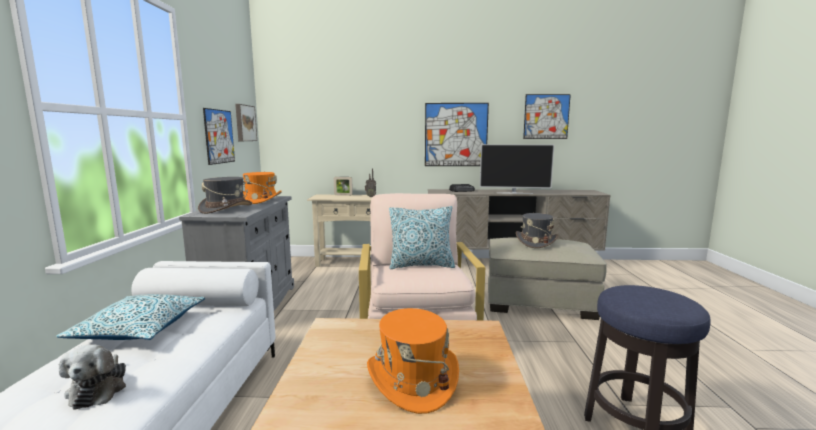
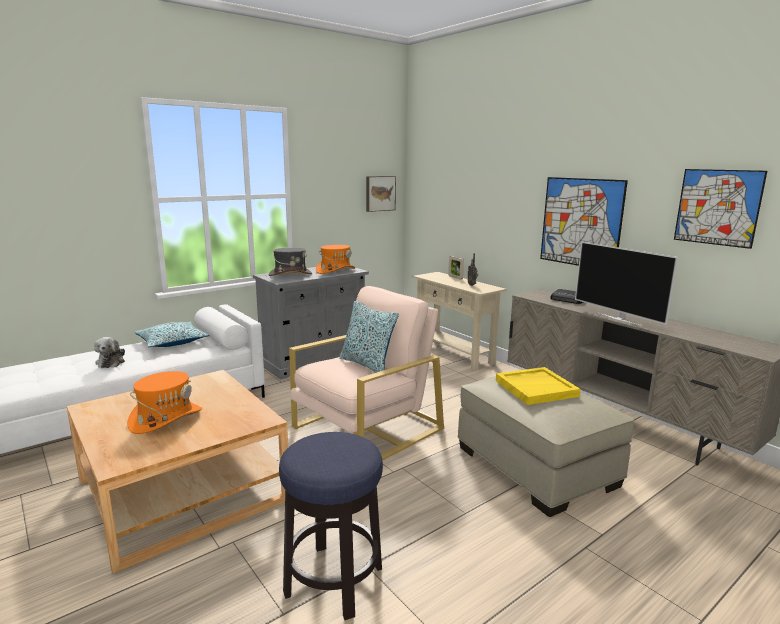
camera: 50 degrees right, 5 degrees up
(99, 389) = (111, 362): plush toy -> plush toy turned 45 degrees counterclockwise
(219, 136) = (336, 208): picture -> none
(535, 242) = (536, 388): grey hat -> yellow tray

